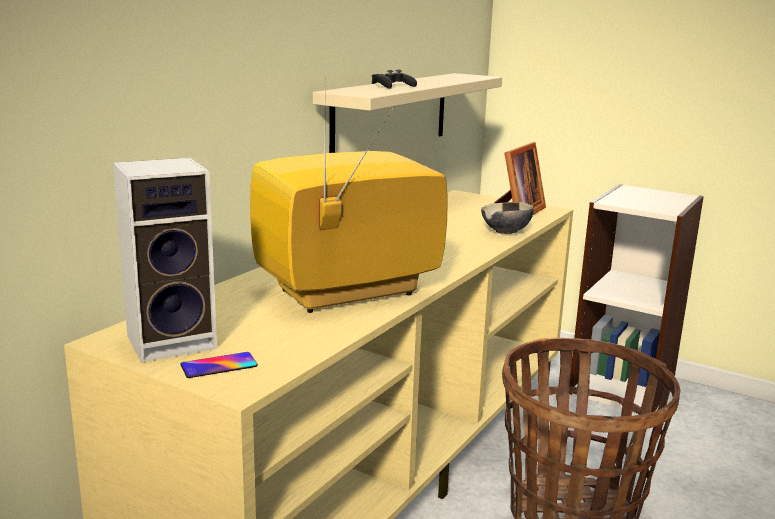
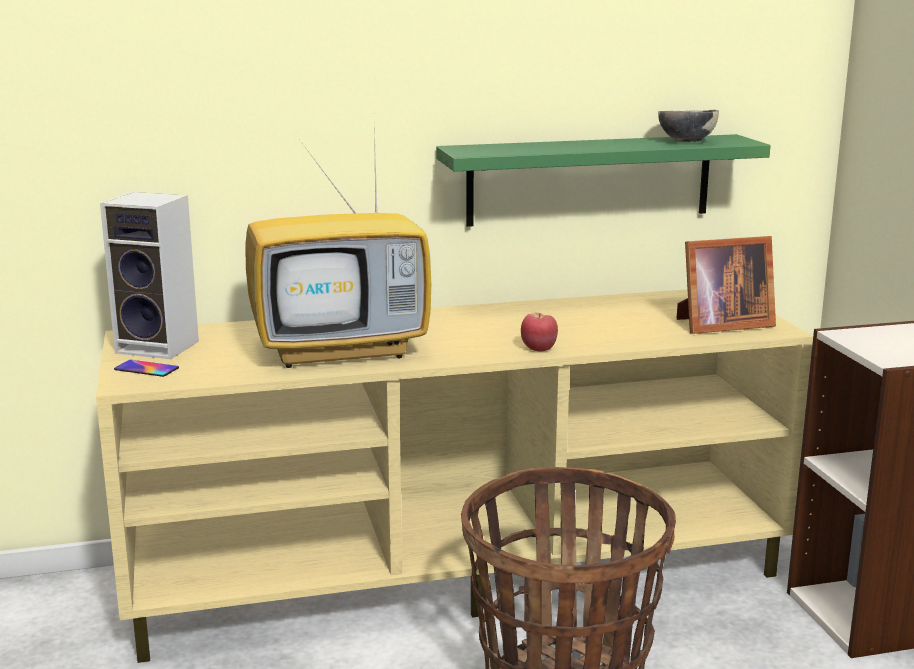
camera: 45 degrees right, 0 degrees up
(345, 294) = (342, 350): television -> television turned 150 degrees clockwise
(392, 115) = (589, 180): beige shelf -> green shelf
(393, 86) = (548, 146): black game controller -> none
(468, 255) = (539, 349): none -> apple
(505, 232) = (644, 339): bowl -> bowl (686, 142)

